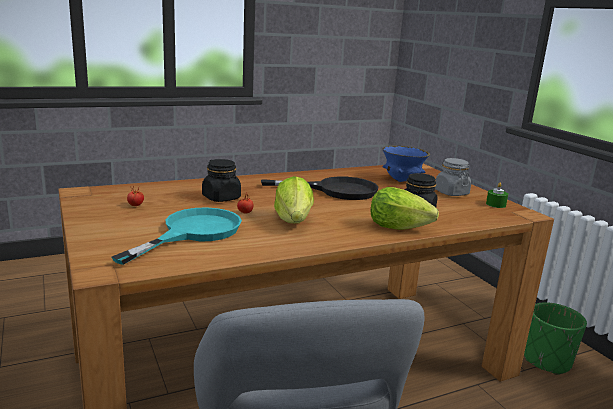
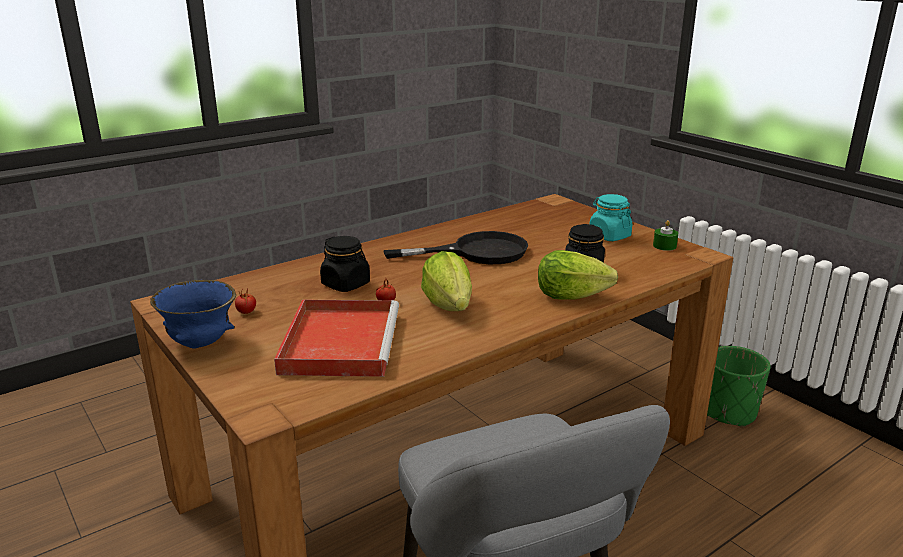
camera: 10 degrees left, 5 degrees up
(193, 232) = (340, 341): turquoise frying pan -> red tray
(402, 181) = (546, 226): blue bowl -> blue bowl (200, 344)
(451, 193) = (609, 236): grey jar -> turquoise jar

